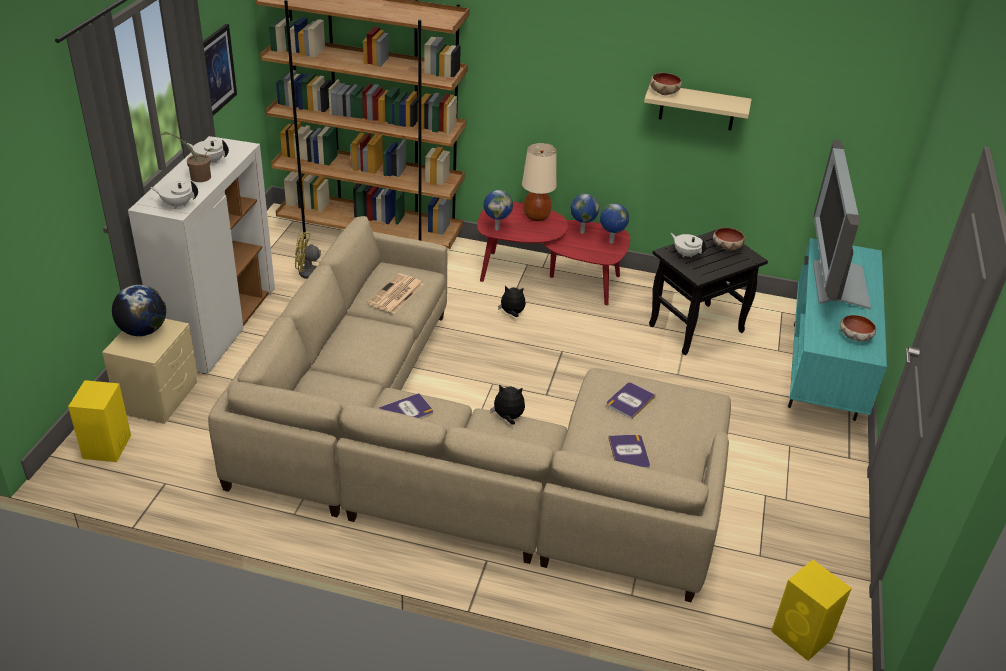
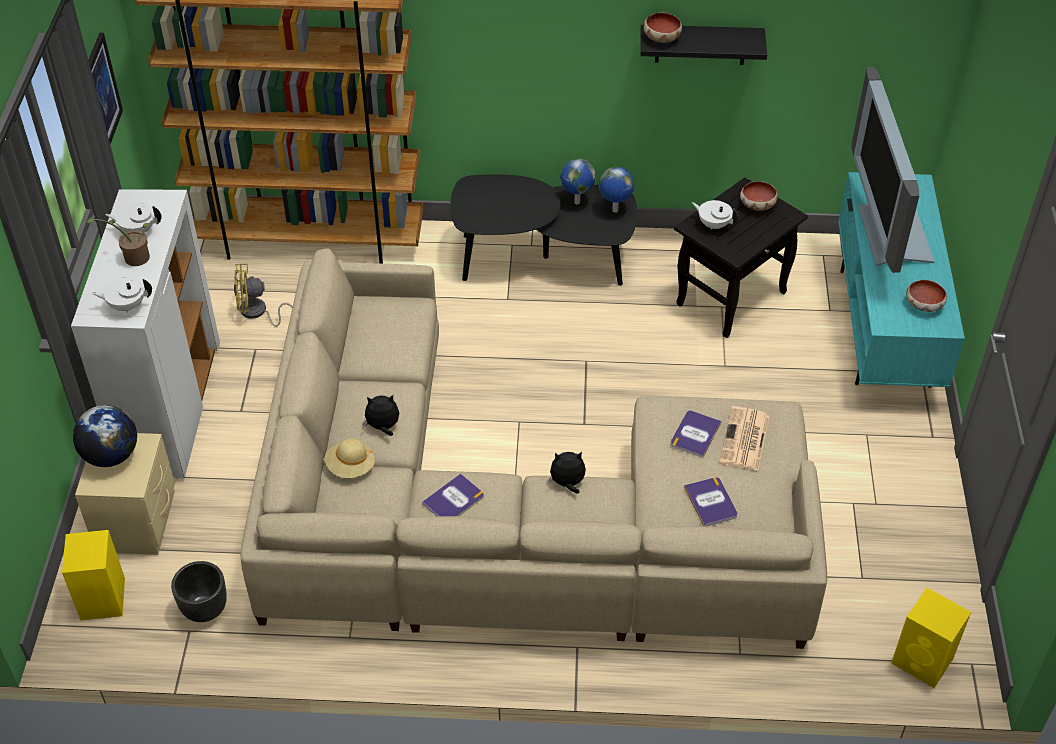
camera: 10 degrees left, 10 degrees up
(184, 470) = (204, 609): none -> black planter
(331, 374) = (351, 467): none -> beige hat
(396, 294) = (389, 342): newspaper -> newspaper (744, 440)
(497, 228) = (477, 220): globe -> none
(512, 313) = (514, 320): plush toy -> plush toy (383, 427)
(536, 217) = (519, 193): beige table lamp -> none
(548, 277) = (542, 259): red coffee table -> black coffee table
(697, 107) = (700, 44): beige shelf -> black shelf

